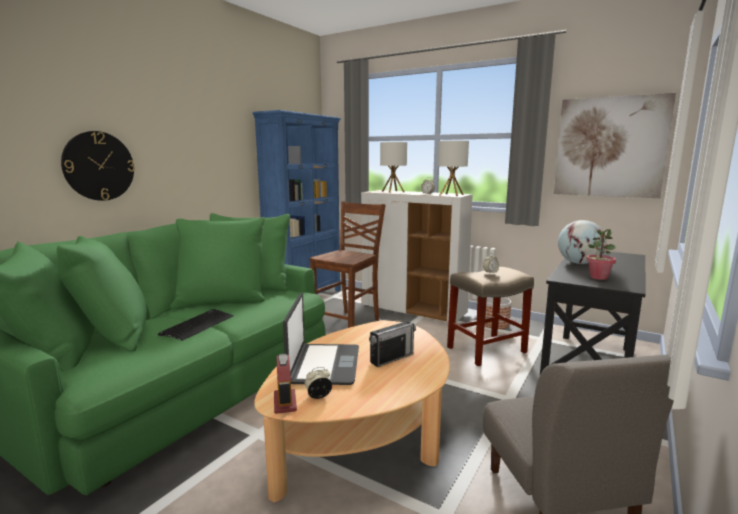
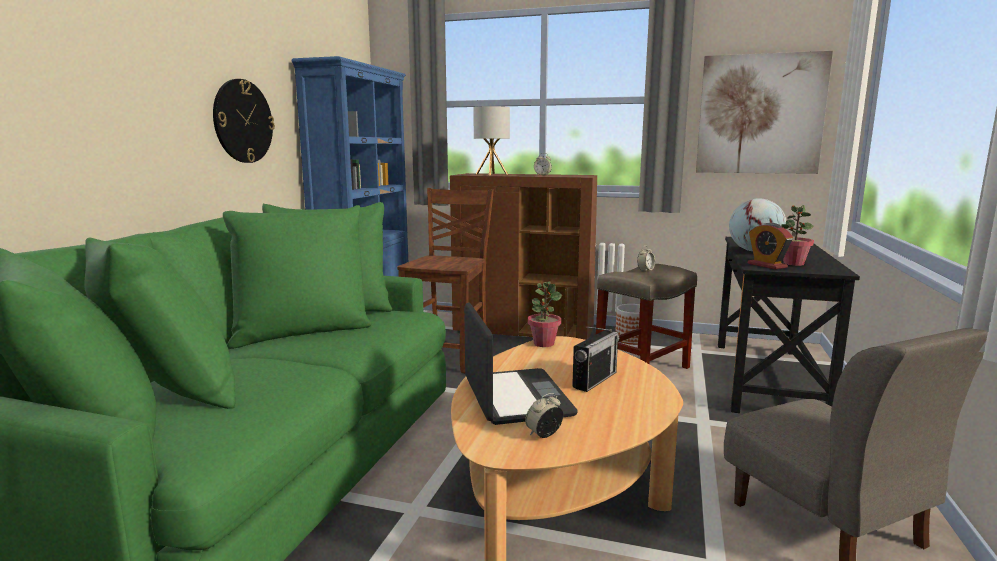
camera: 15 degrees left, 0 degrees up
(99, 166) = (88, 129): wall clock -> wall clock (243, 121)
(198, 325) = (302, 364): keyboard -> none
(285, 402) = (506, 447): alarm clock -> alarm clock (767, 265)
(380, 325) = (543, 343): none -> potted plant
(413, 310) = (524, 332): white cabinet -> brown cabinet
(451, 195) = (576, 176): table lamp -> none

